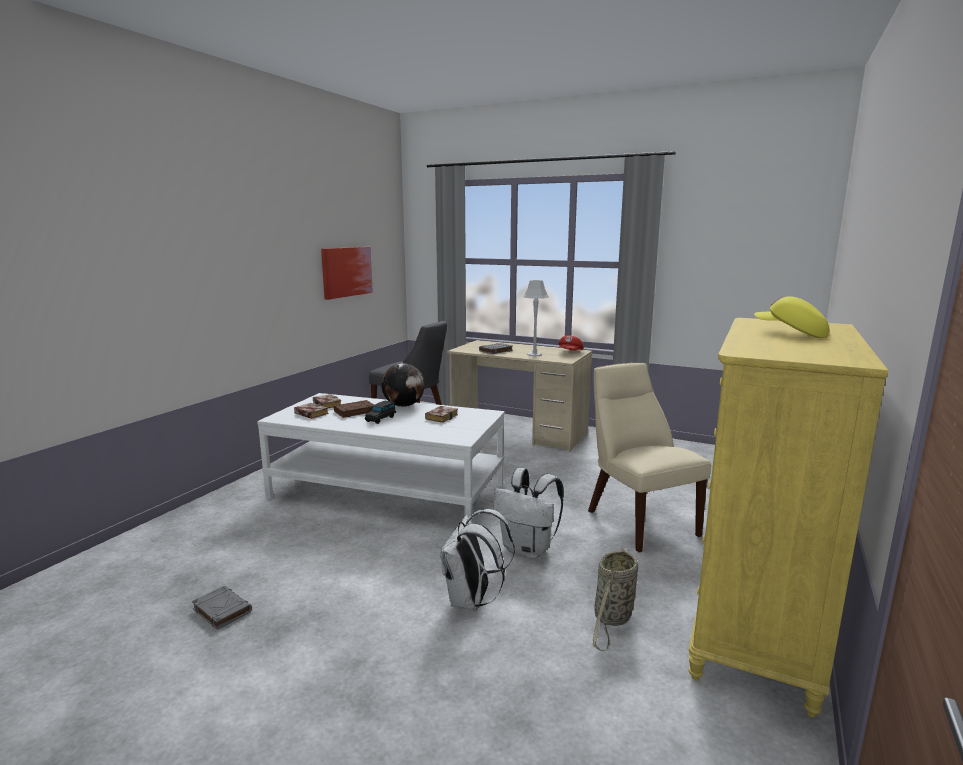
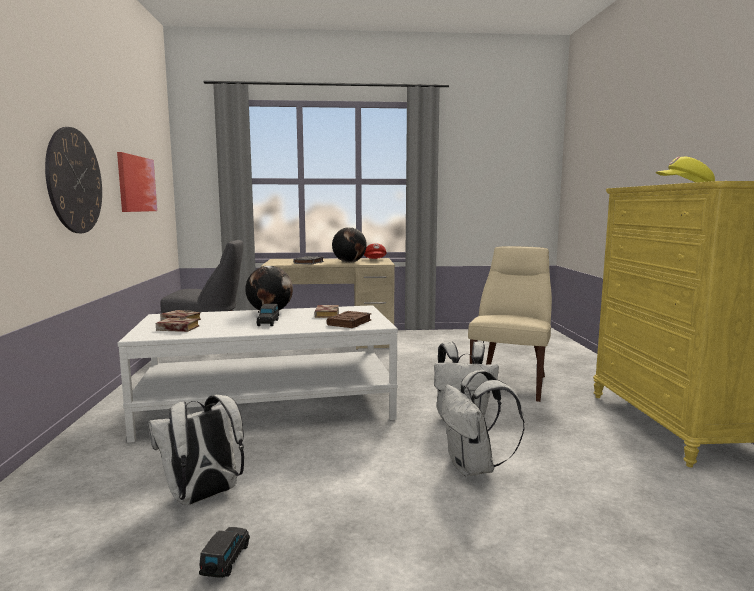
camera: 30 degrees left, 5 degrees down
(221, 610) = (225, 561): grey book -> black toy car
(261, 557) = (203, 497): none -> white backpack
(265, 283) = (74, 181): none -> wall clock
(354, 411) = (226, 321): brown book -> brown book (349, 323)
(534, 354) = (349, 262): grey table lamp -> globe
(612, 619) = (589, 447): basket -> none
(638, 521) = (510, 382): beige chair -> beige chair turned 75 degrees clockwise

